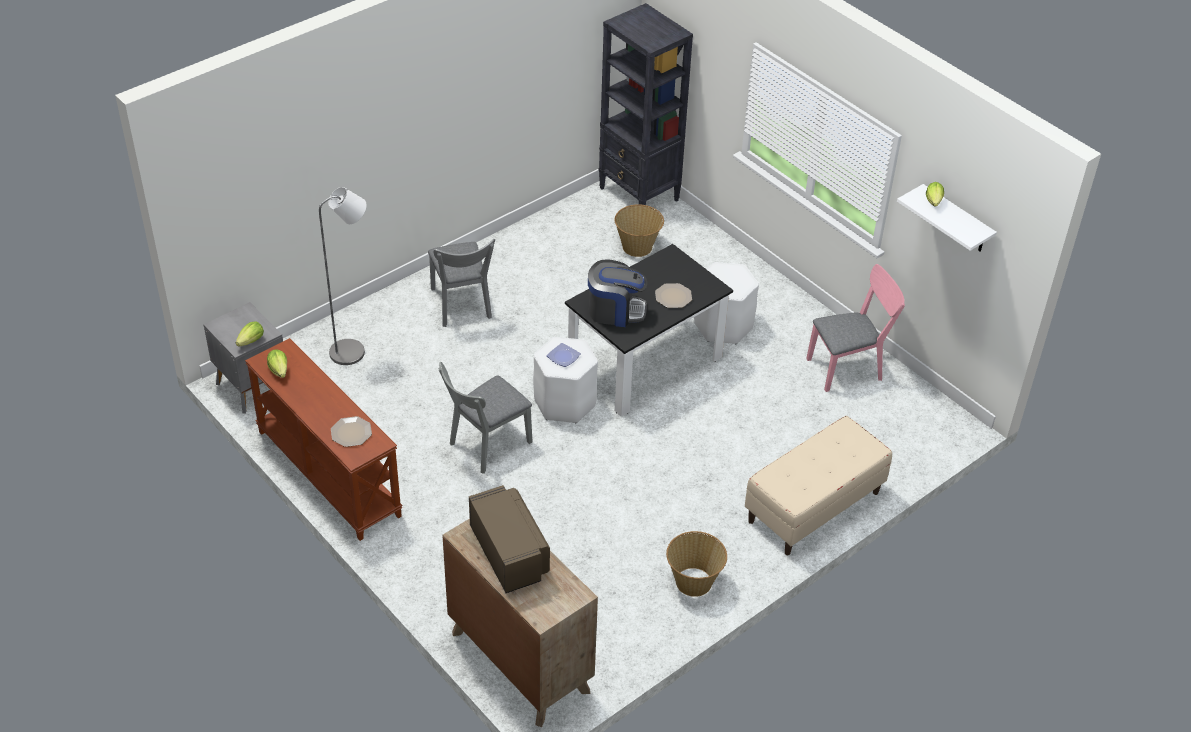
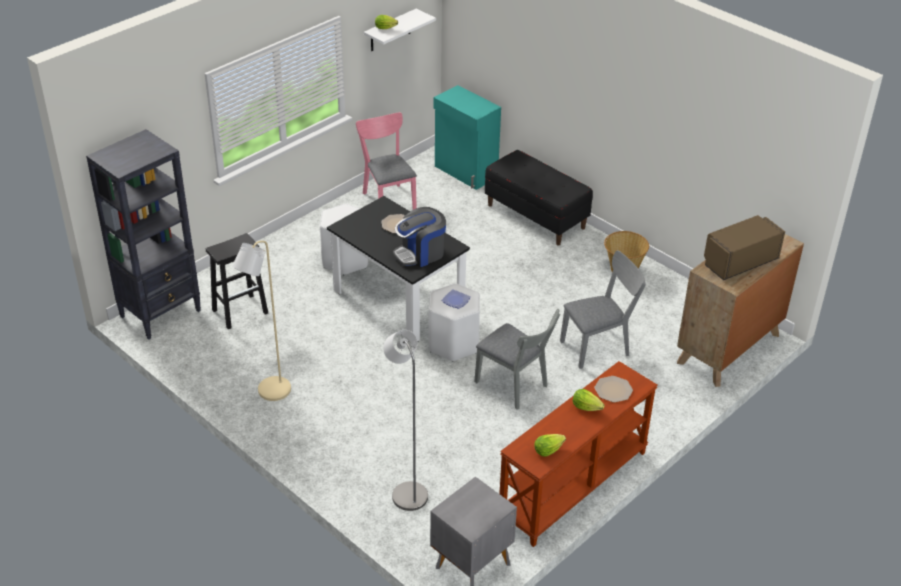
camera: 95 degrees left, 5 degrees down
(251, 341) = (490, 497): lettuce -> lettuce (586, 407)
(461, 307) = (334, 420): grey chair -> grey chair (599, 346)
(508, 265) = (270, 393): none -> beige floor lamp
(615, 311) = (420, 253): coffee machine -> coffee machine turned 120 degrees counterclockwise
(637, 247) = (241, 311): basket -> black stool
(814, 507) = (536, 216): beige bench -> black bench
(916, 446) = (465, 172): none -> turquoise cabinet

